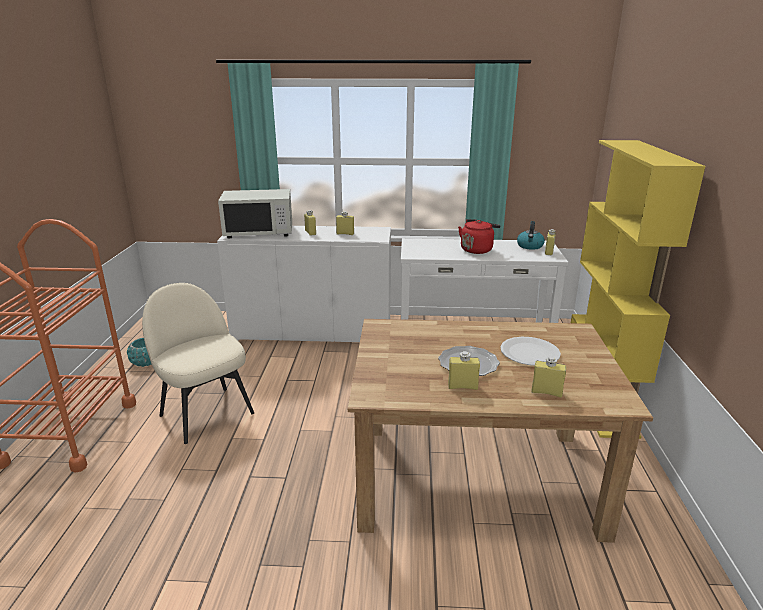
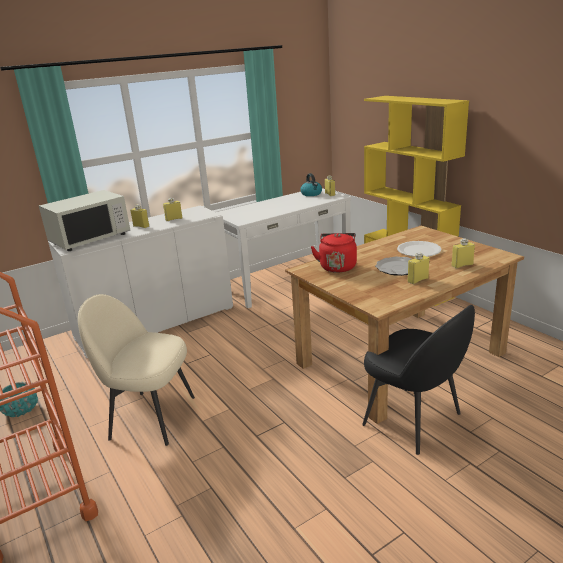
camera: 35 degrees left, 0 degrees up
(396, 553) = (414, 420): none -> black chair
(477, 249) = (281, 205): red kettle -> red kettle (337, 266)

